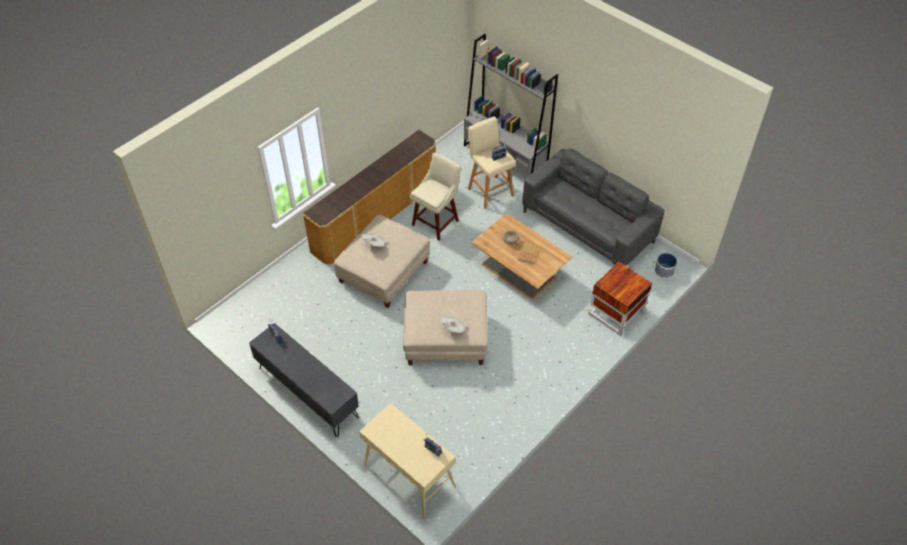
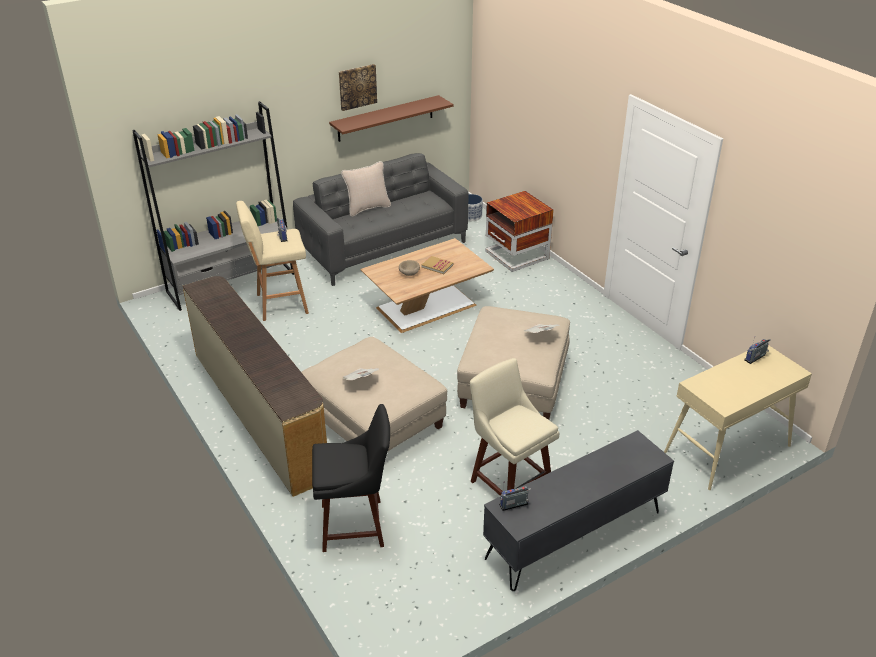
camera: 75 degrees left, 15 degrees down
(294, 286) = (356, 525): none -> black stool
(436, 221) = (306, 357): beige stool -> beige stool (509, 481)
(586, 194) = (367, 208): none -> beige pillow
(627, 117) = (357, 86): none -> picture
(643, 154) = (385, 118): none -> brown shelf

